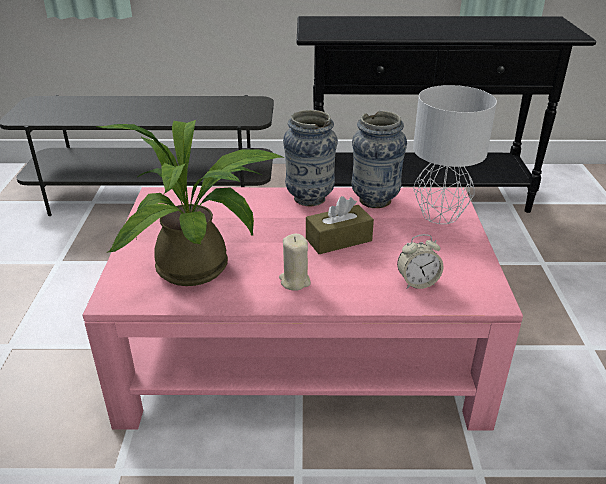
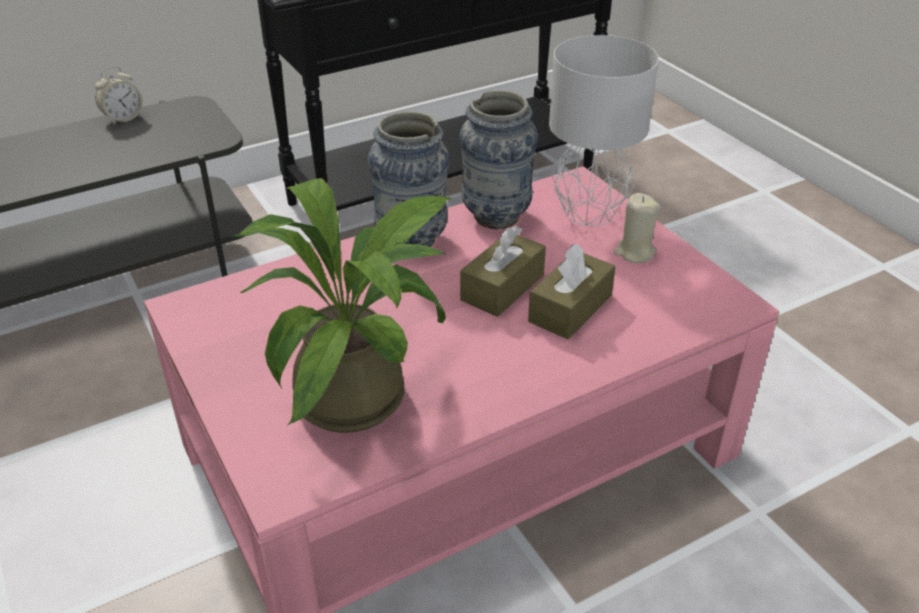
camera: 30 degrees left, 5 degrees up
(294, 281) = (502, 365): beige candle -> beige candle (634, 252)
(370, 265) = (570, 308): none -> brown tissue box
(417, 282) = (642, 312): alarm clock -> alarm clock (123, 118)

